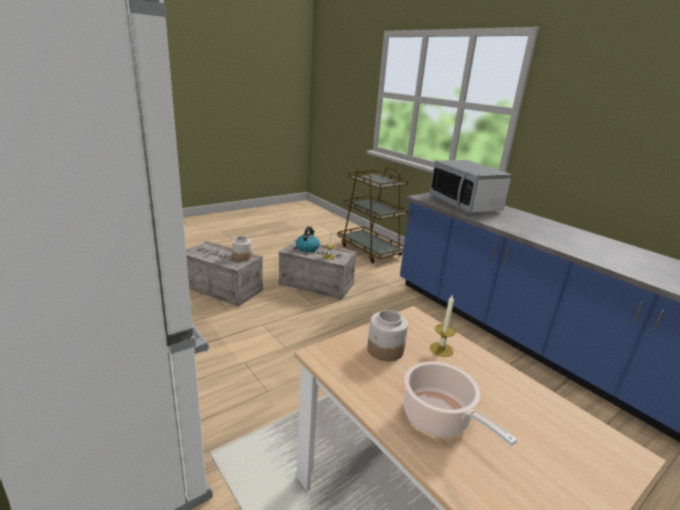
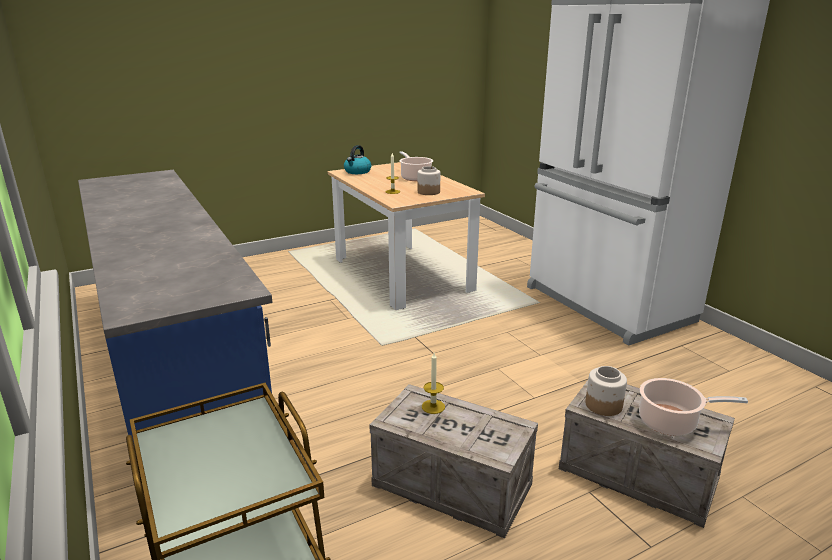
camera: 170 degrees left, 0 degrees up
(213, 251) = (671, 422): none -> cooking pot
(307, 248) = (477, 434): kettle -> kettle (357, 172)
(465, 204) = (179, 272): microwave -> none

